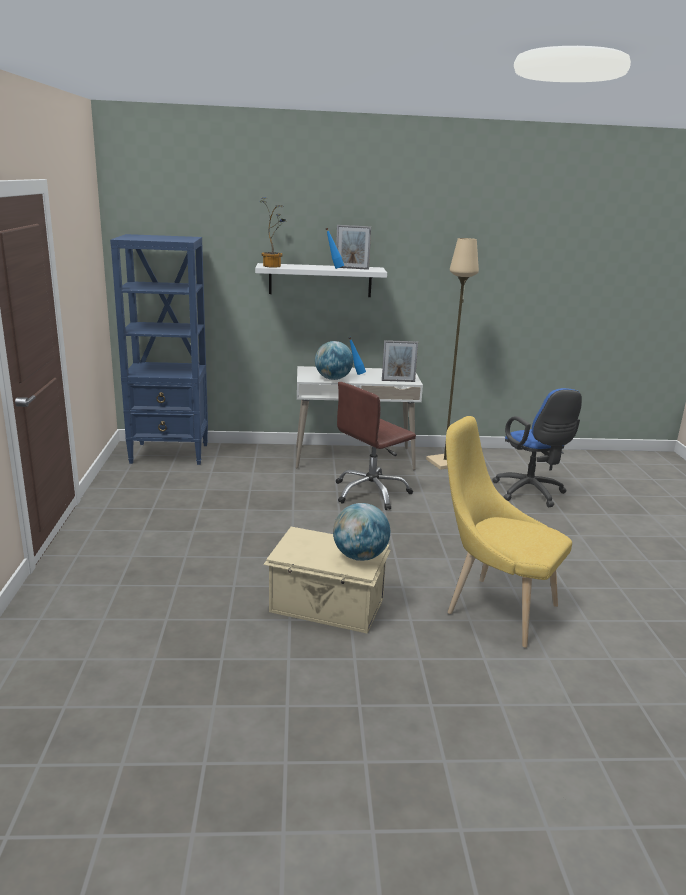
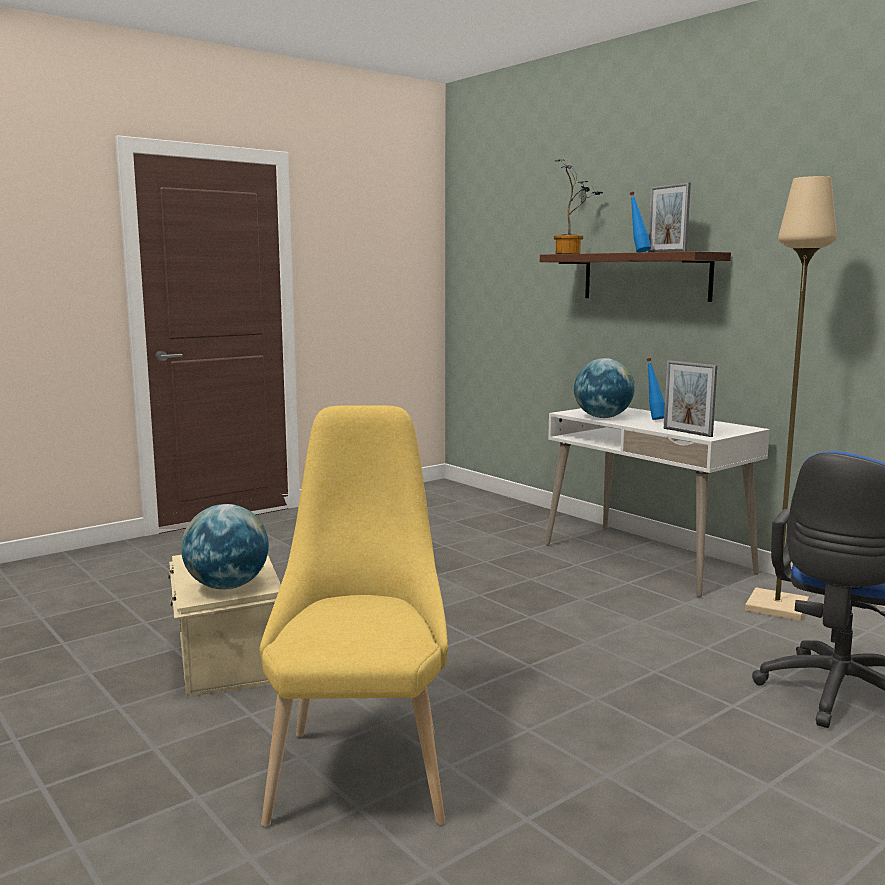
camera: 55 degrees right, 10 degrees down
(170, 454) = (458, 498): blue bookcase -> none
(320, 280) = (645, 276): white shelf -> brown shelf
(371, 493) = (566, 595): brown office chair -> none

